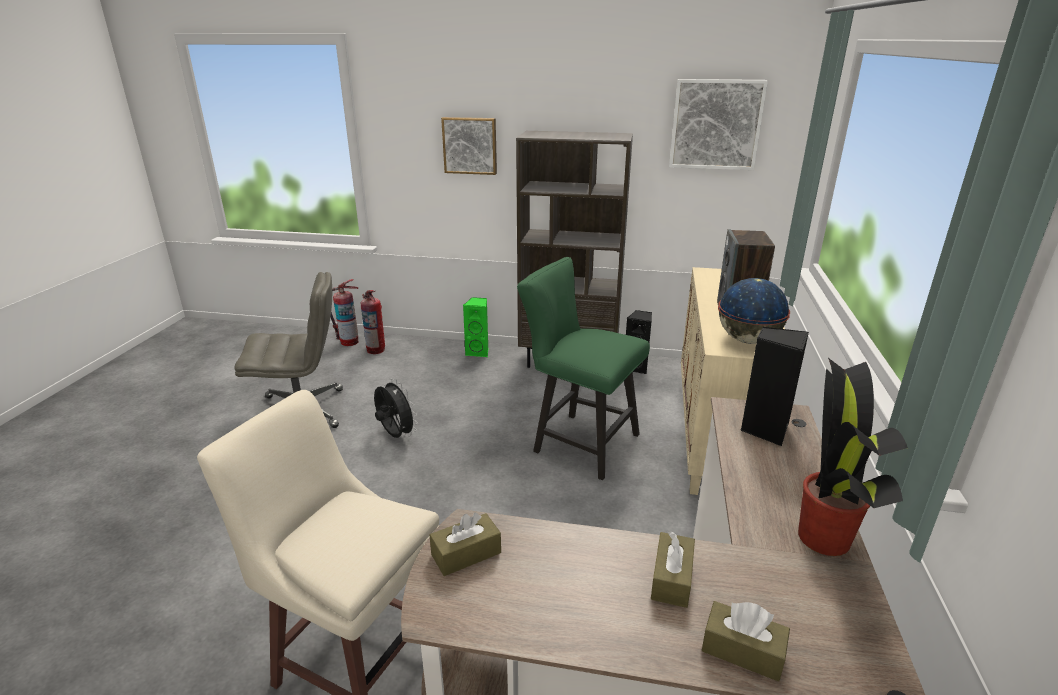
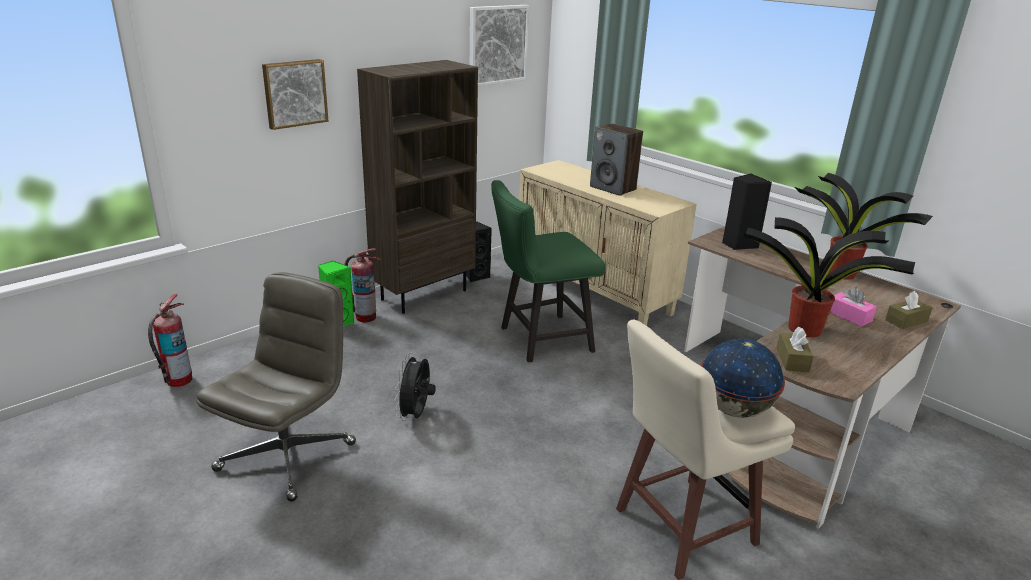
camera: 55 degrees left, 0 degrees up
(376, 349) = (229, 370): fire extinguisher -> fire extinguisher (365, 317)
(395, 435) = (416, 415): black fan -> black fan turned 75 degrees counterclockwise
(572, 547) = (807, 329): none -> potted plant
(671, 578) = (849, 316): brown tissue box -> pink tissue box
(747, 340) = (654, 201): globe -> globe (733, 410)

